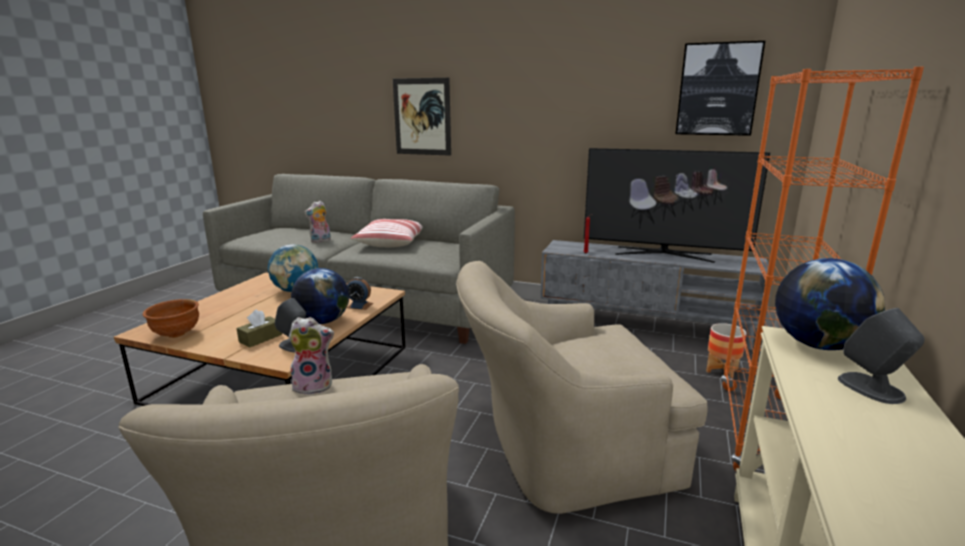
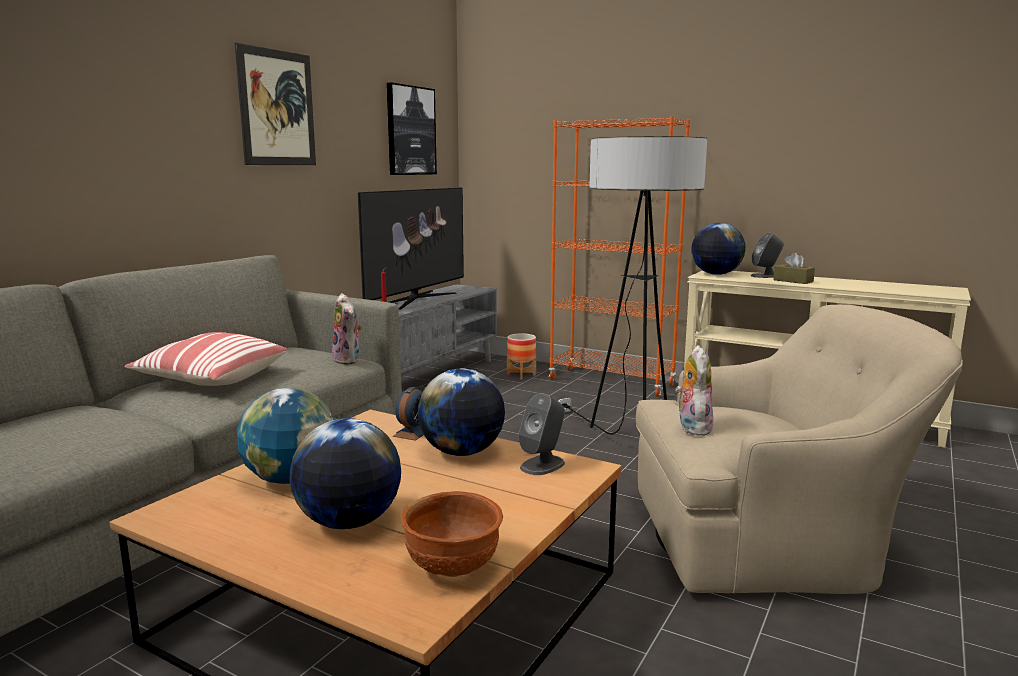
camera: 80 degrees left, 5 degrees down
(239, 308) = (348, 522): none -> globe
(260, 338) = (507, 489): brown tissue box -> brown tissue box (793, 281)
(320, 241) = (91, 426): plush toy -> plush toy (349, 360)
(422, 117) = (94, 155): picture -> picture (277, 108)
(562, 450) = (629, 440): beige armchair -> floor lamp

